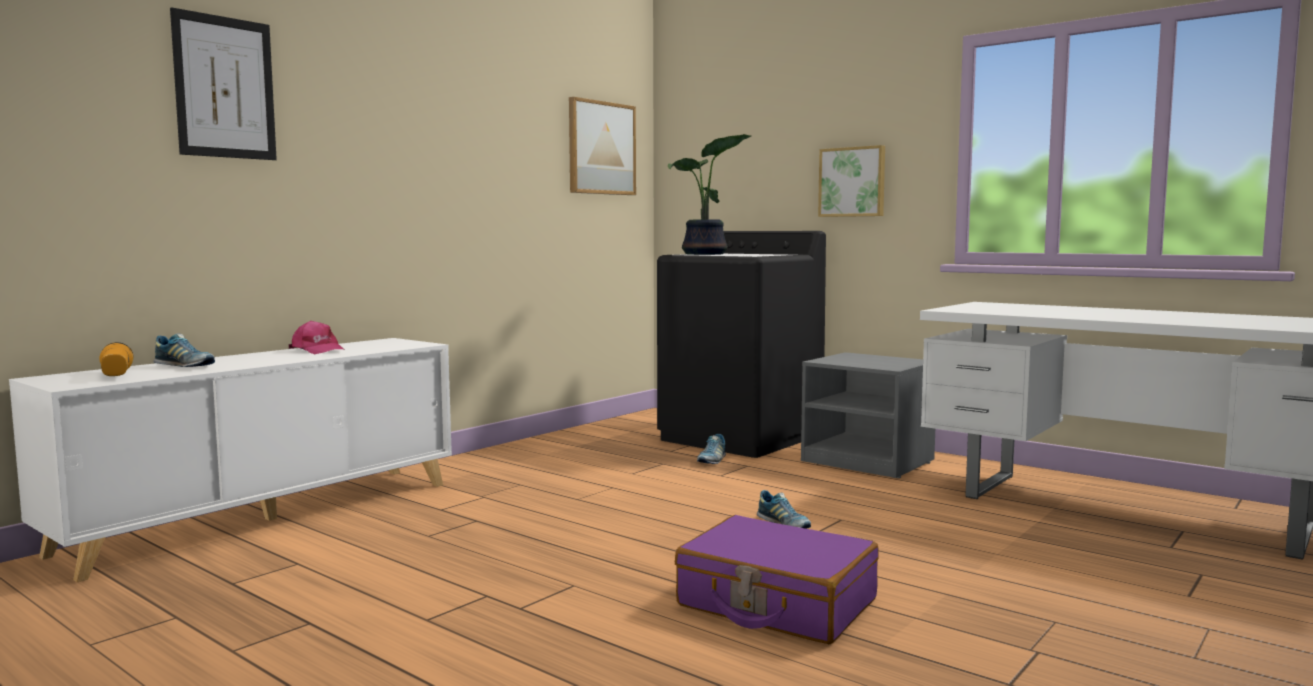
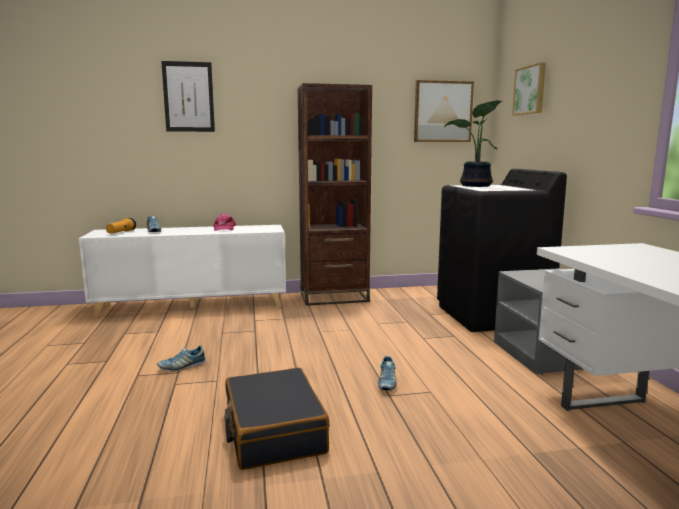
camera: 40 degrees right, 5 degrees up
(495, 458) = (334, 297): none -> brown bookcase
(712, 460) = (439, 327): shoe -> shoe (182, 367)
(776, 603) = (273, 431): purple suitcase -> black suitcase
(852, 182) = (590, 133): picture -> picture (530, 90)

